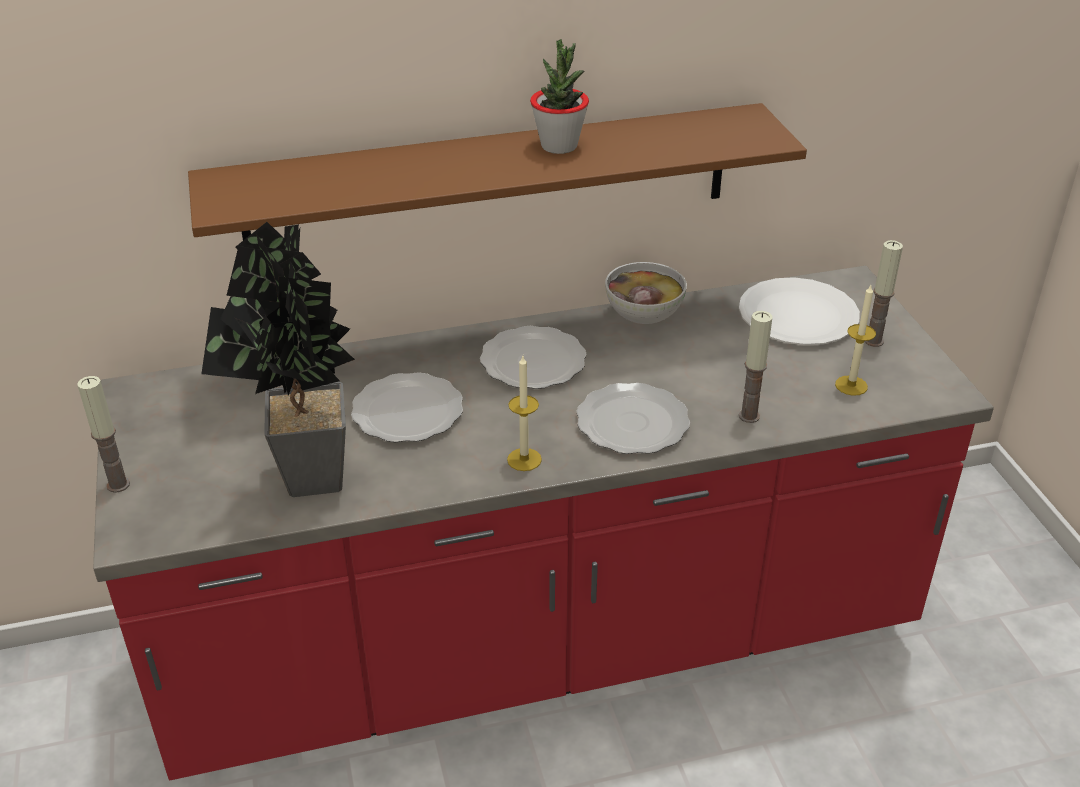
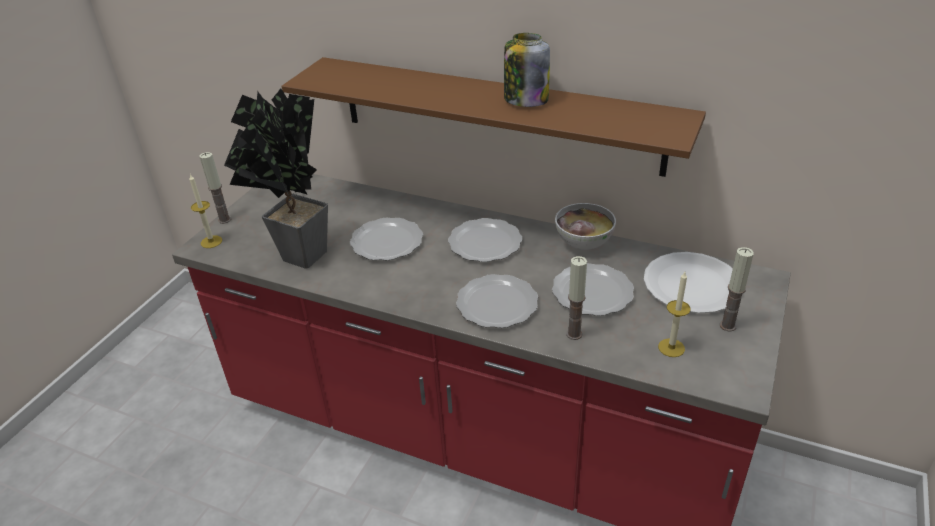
camera: 40 degrees right, 0 degrees up
(524, 459) = (412, 296): candle -> candle (211, 242)
(559, 146) = (525, 99): potted plant -> jar
(713, 364) = (591, 291): none -> plate

